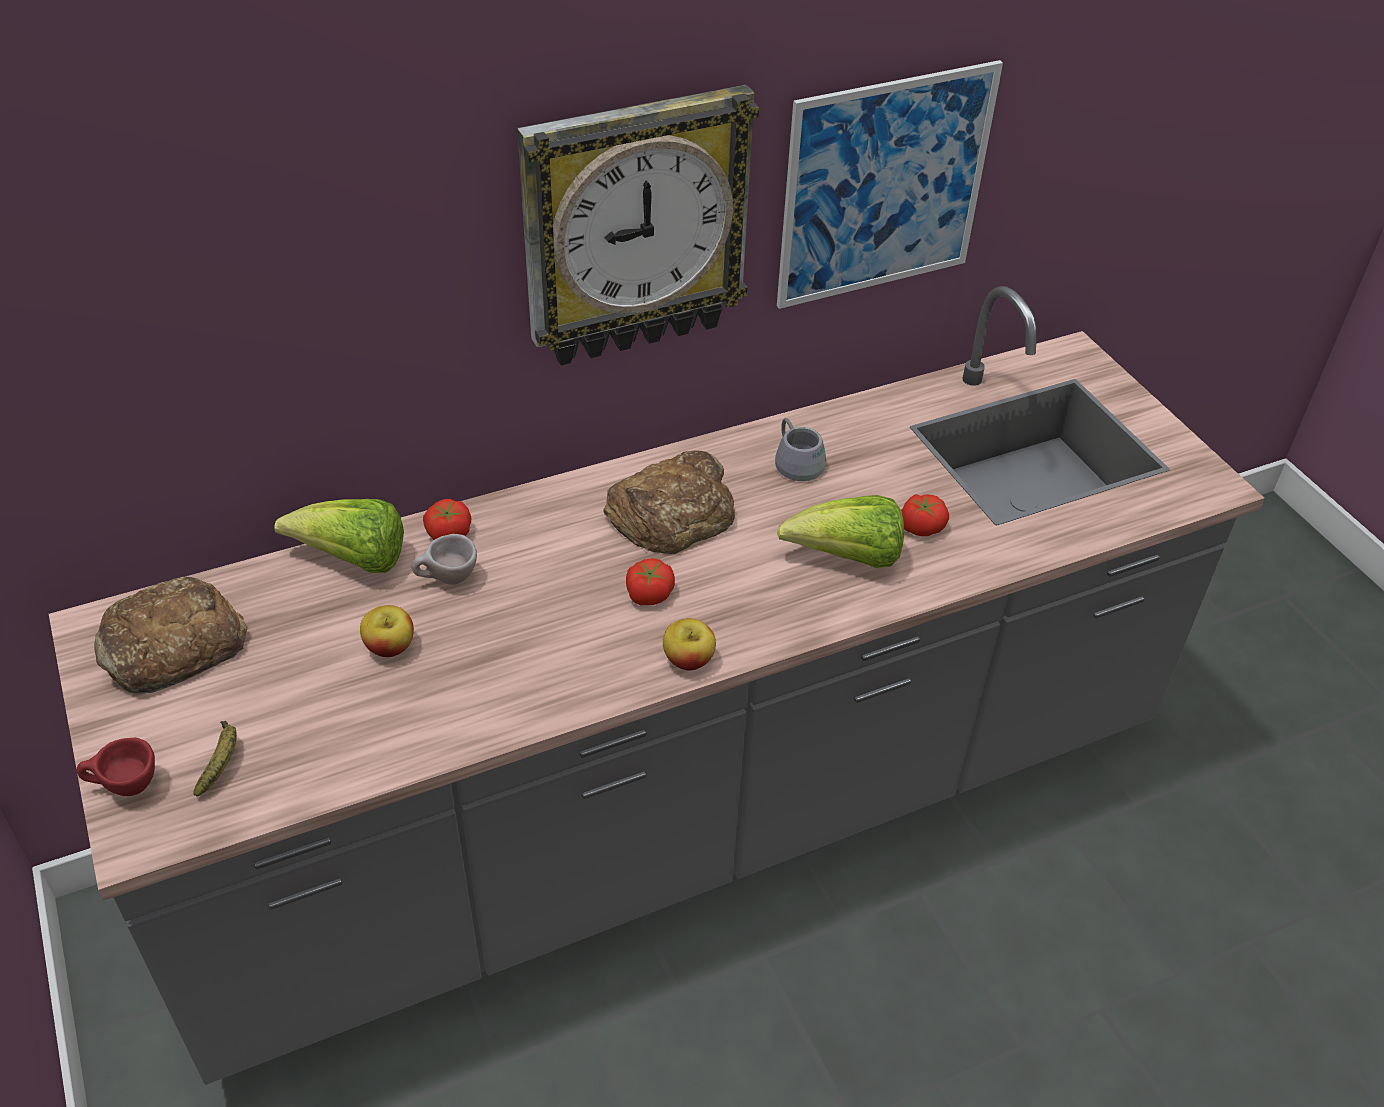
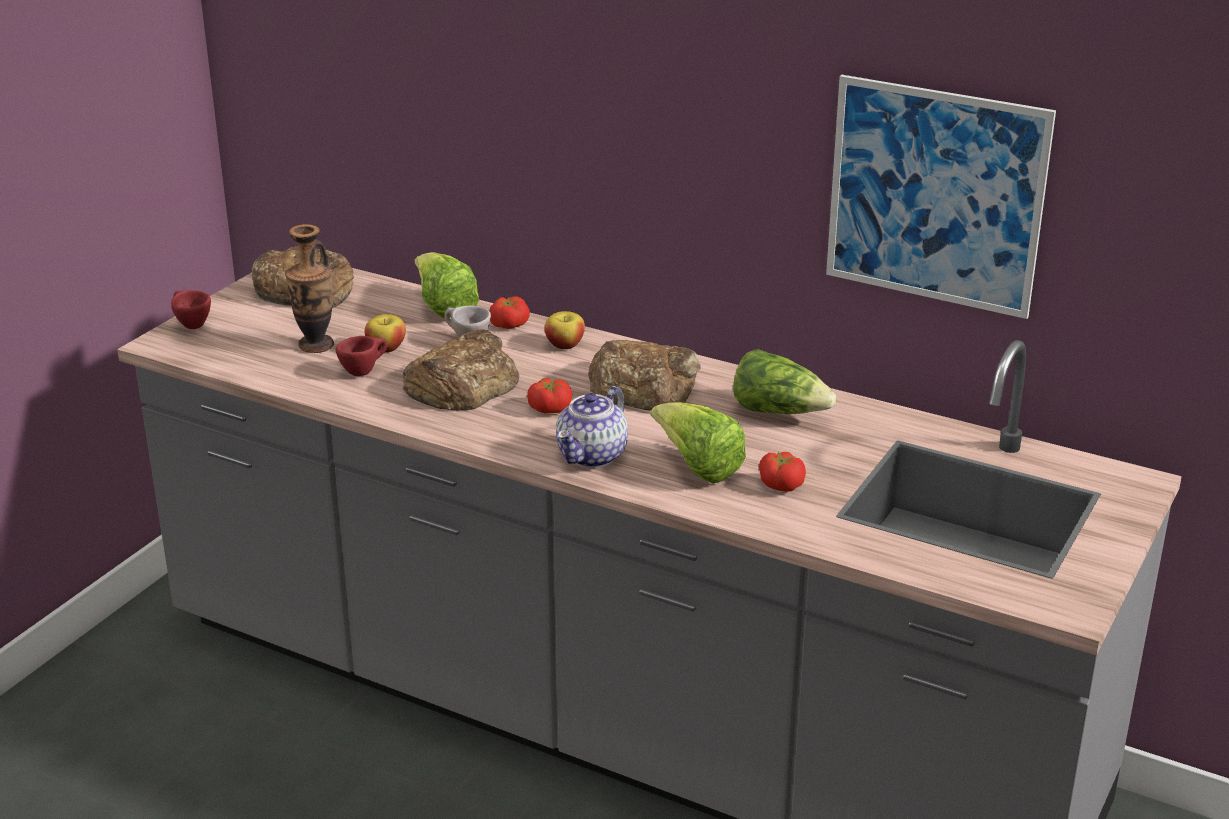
camera: 55 degrees right, 15 degrees down
(222, 762) = (238, 340): banana -> none
(316, 700) = (316, 345): none -> vase
(421, 689) = (364, 371): none -> red cup
(535, 629) = (462, 384): none -> bread
(634, 228) = (701, 137): wall clock -> none
(688, 660) = (506, 445): apple -> apple (564, 345)
(766, 613) = (592, 456): none -> teapot
(801, 460) = (779, 411): grey mug -> lettuce

